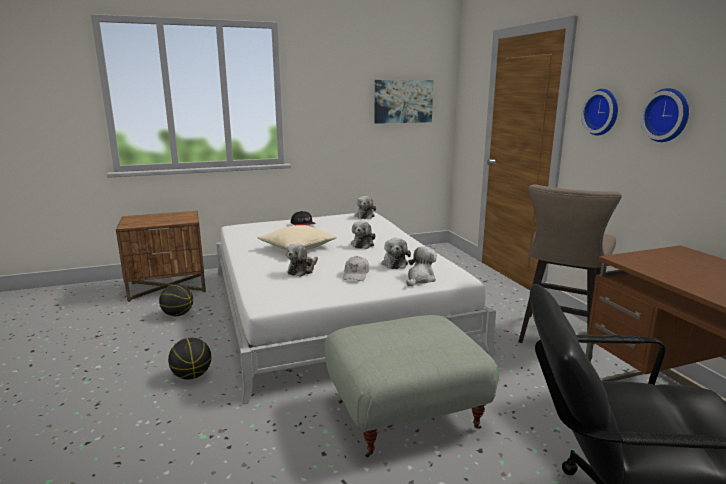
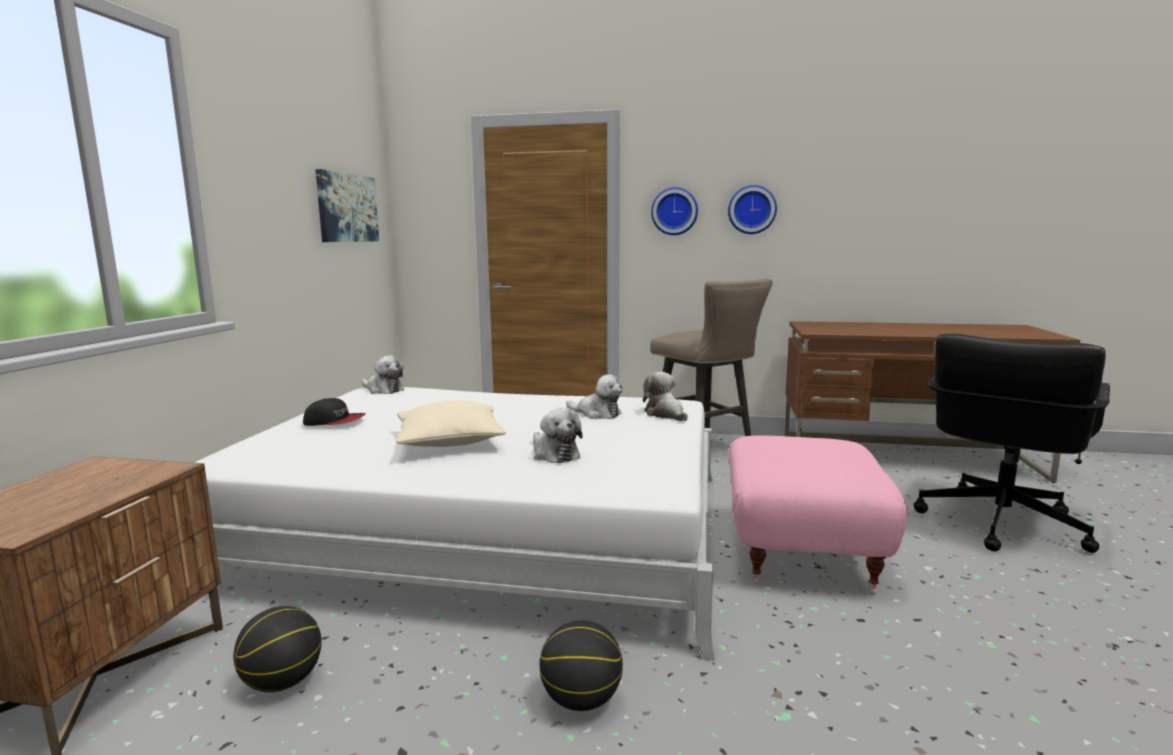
camera: 60 degrees left, 5 degrees down
(356, 275) = (614, 433): white cap -> none
(363, 244) = (500, 412): plush toy -> none
(405, 413) = (799, 552): grey ottoman -> pink ottoman

